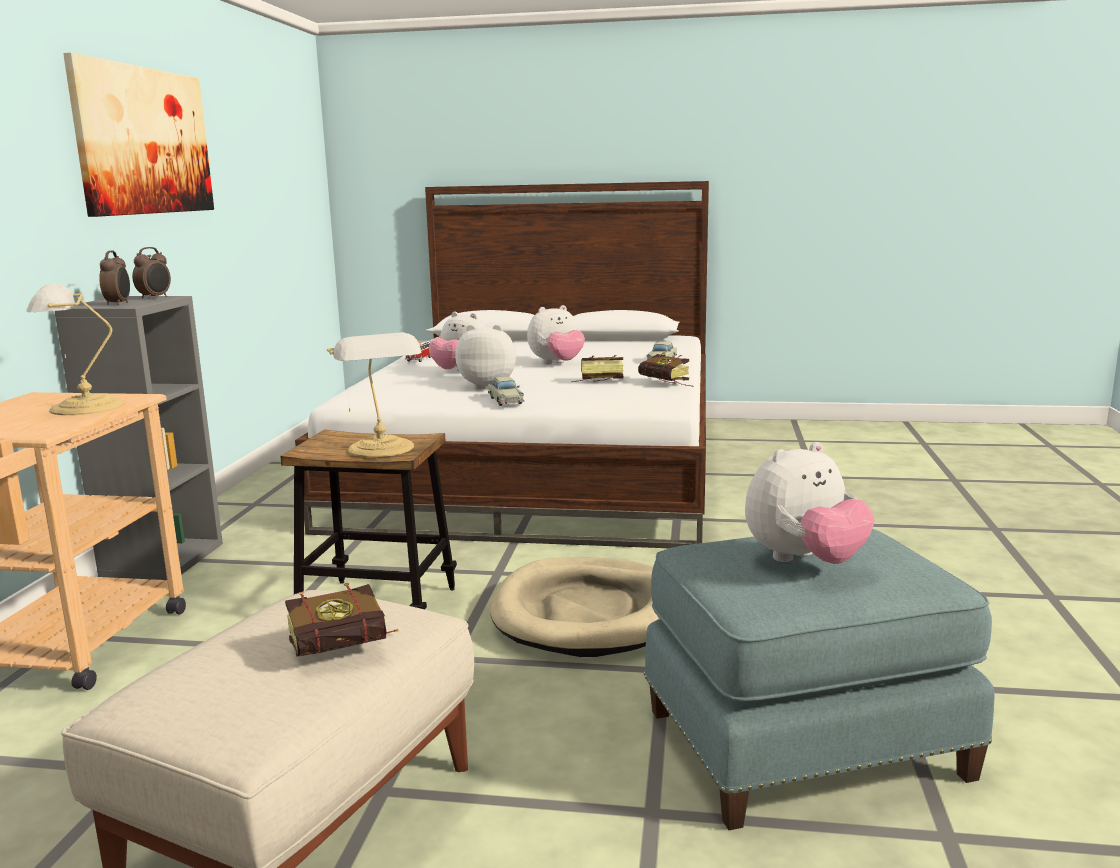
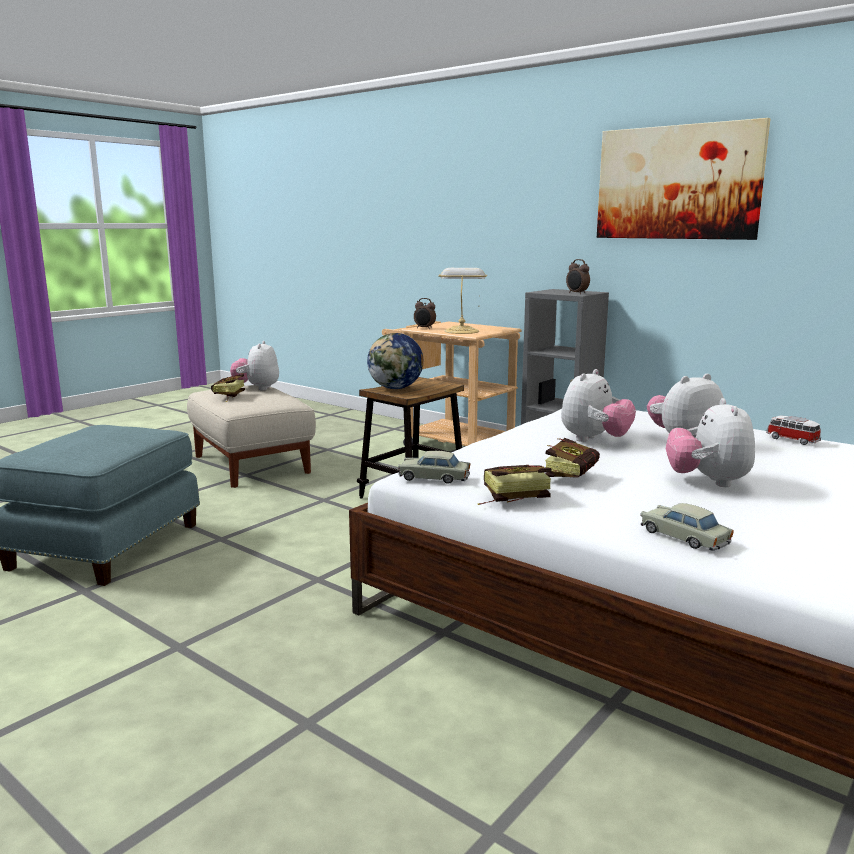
camera: 120 degrees right, 0 degrees up
(119, 304) = (551, 291): alarm clock -> alarm clock (424, 328)
(382, 448) = (396, 388): table lamp -> globe
(505, 400) = (523, 436): beige toy car -> beige toy car (434, 478)
(587, 613) = (316, 539): beige dog bed -> none
(804, 561) = (98, 437): plush toy -> plush toy (257, 388)

